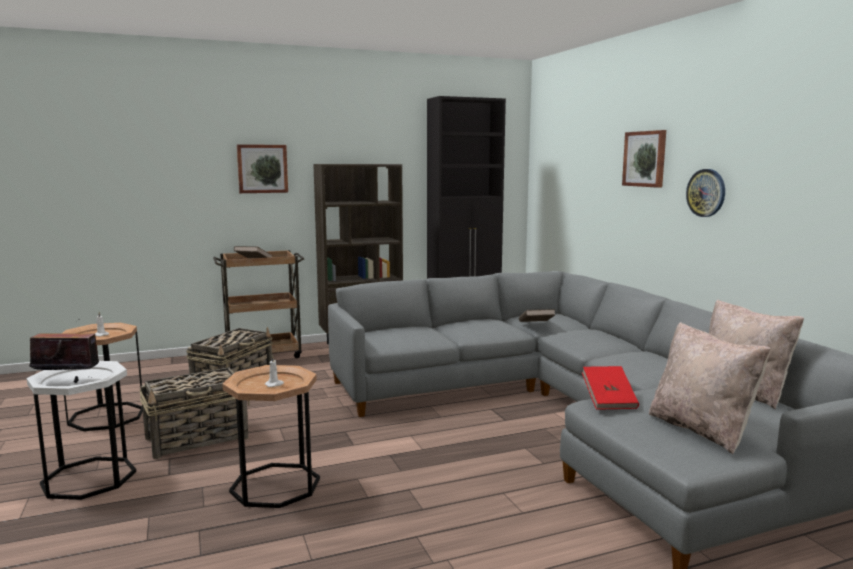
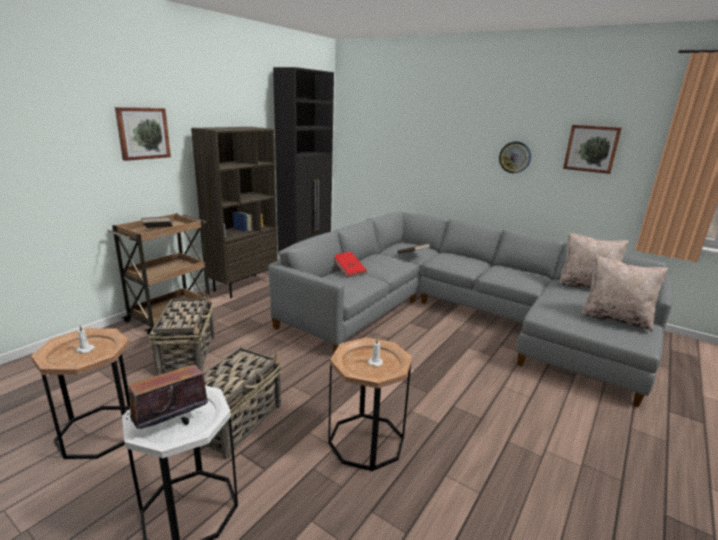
camera: 35 degrees left, 10 degrees up
(609, 400) = (547, 309): red book -> red book (349, 271)
(645, 159) = (460, 130): picture -> picture (591, 148)

